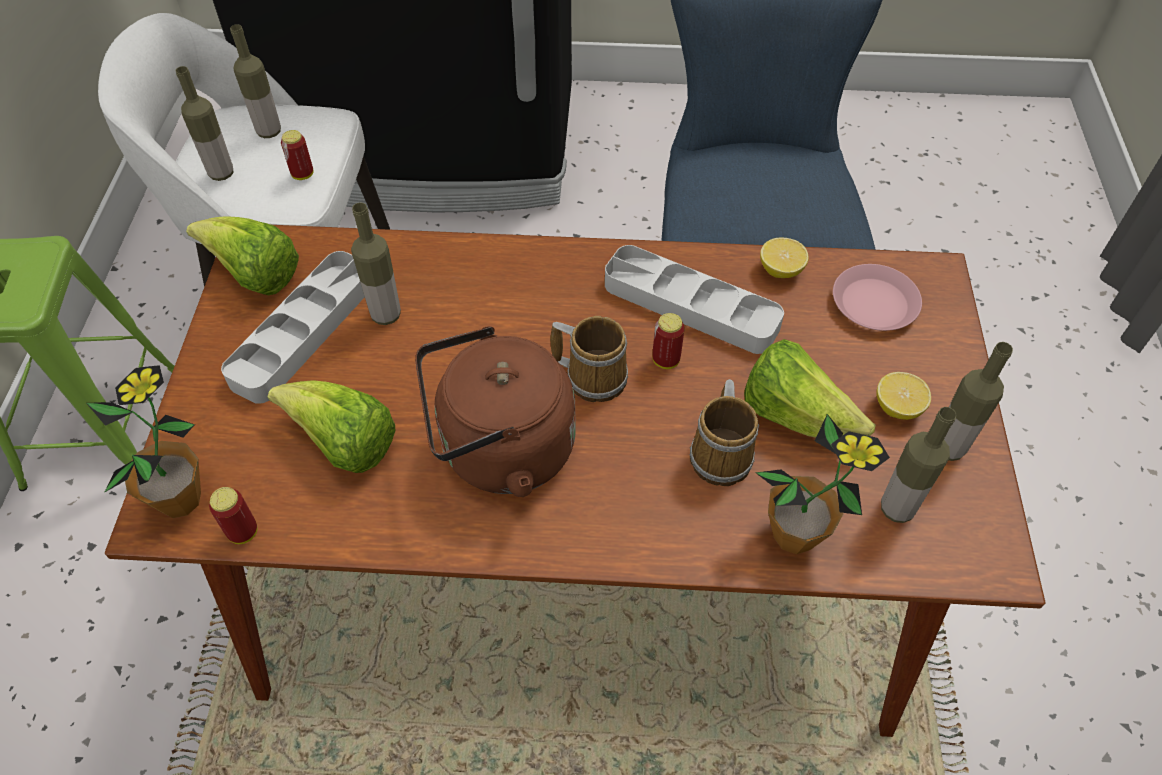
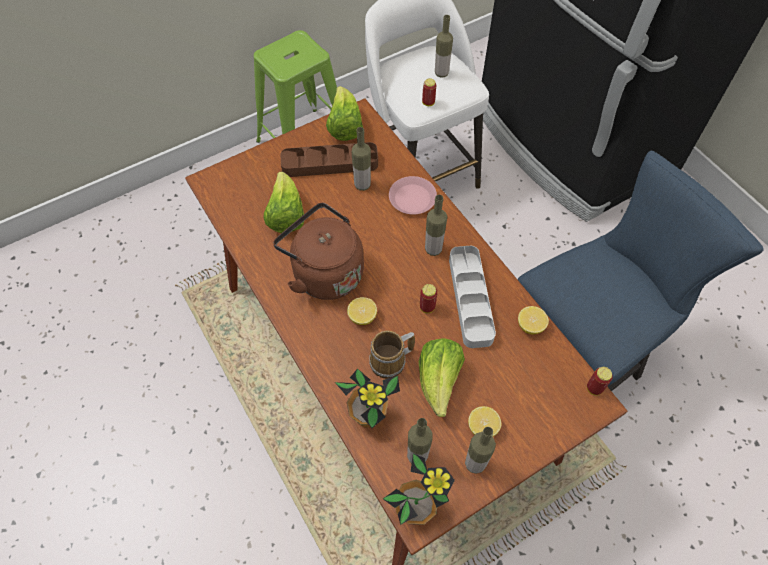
camera: 55 degrees right, 5 degrees up
(180, 499) = (222, 182): potted plant -> potted plant (415, 510)
(221, 173) = (402, 76): bottle -> bottle (433, 249)
(243, 532) = (222, 212): can -> can (594, 388)
(304, 331) = (330, 163): grey tray -> brown tray
(593, 375) = (394, 283): mug -> none
(619, 446) = (362, 316): none -> lemon
(875, 304) = (546, 382): pink plate -> pink plate (412, 199)

